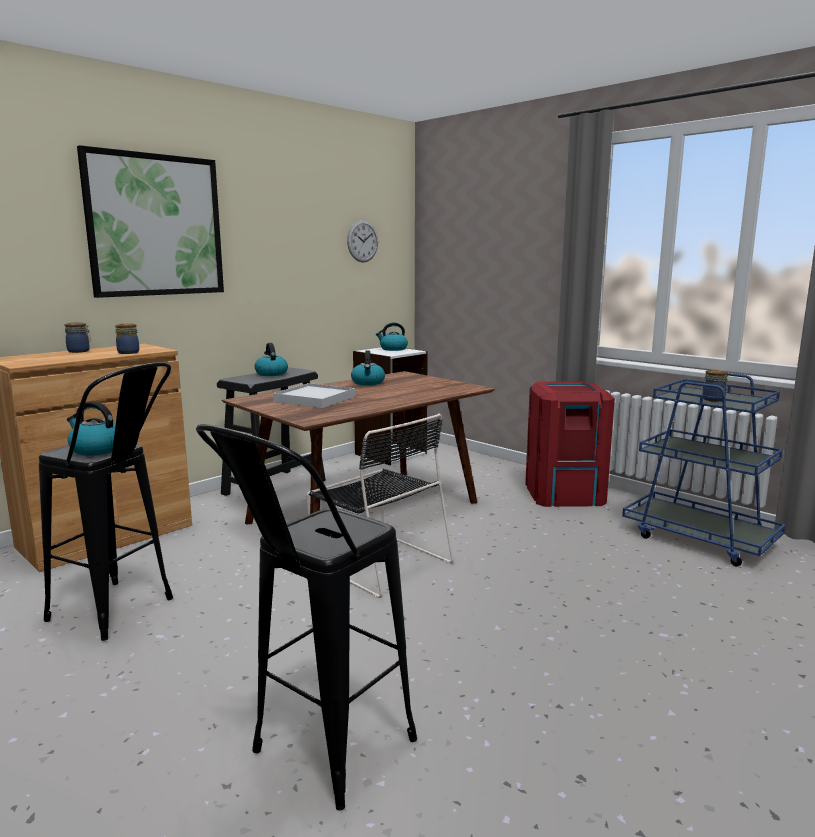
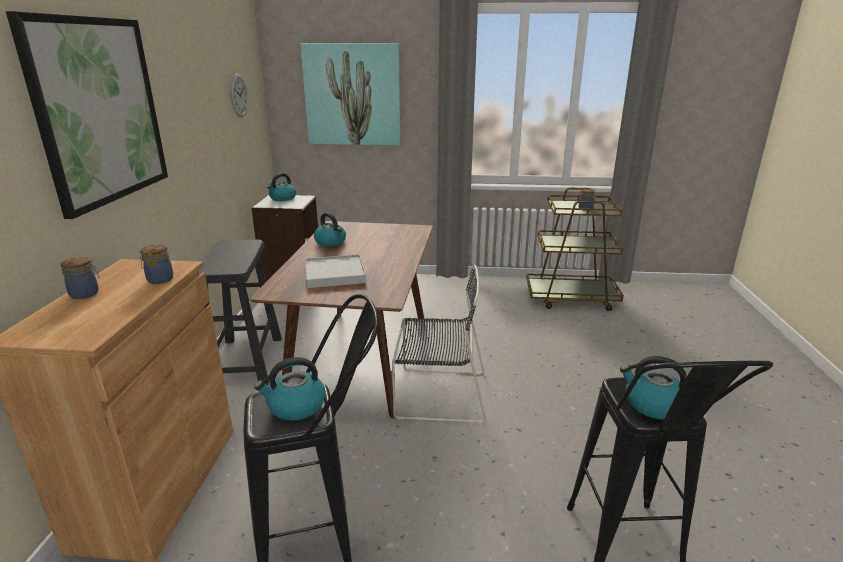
camera: 40 degrees left, 10 degrees up
(271, 373) = (227, 253): kettle -> kettle (652, 405)
(486, 246) = (352, 95): none -> picture
(564, 493) = (463, 290): red trash can -> none
(699, 538) = (571, 298): blue cart -> brown cart

